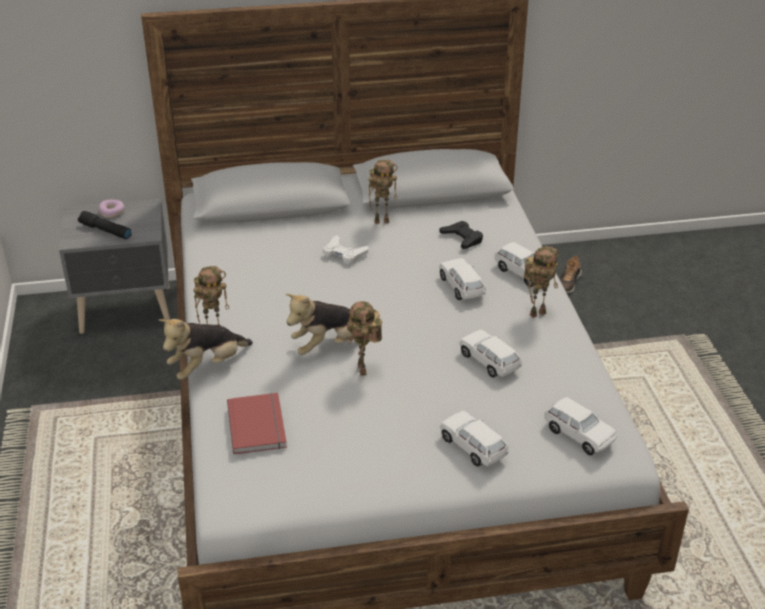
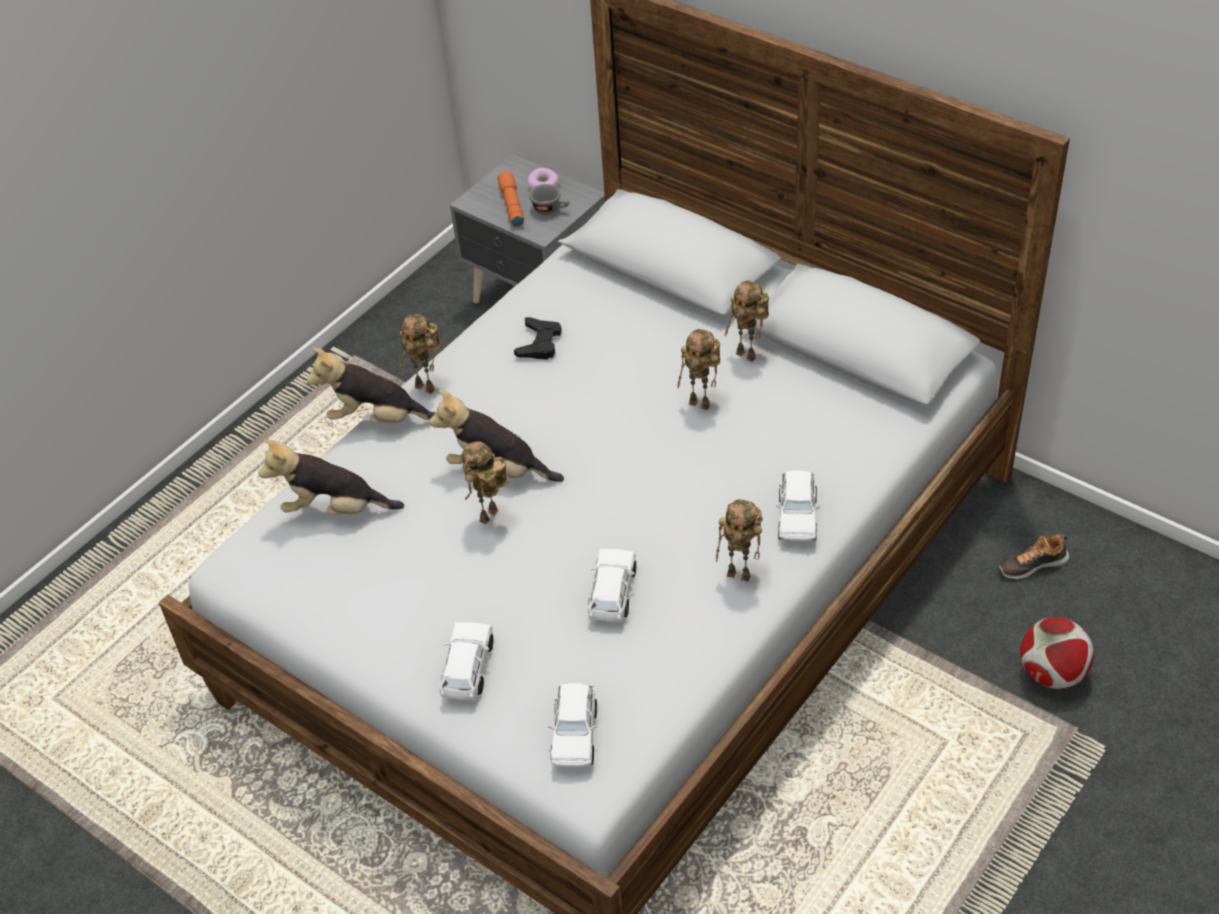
camera: 50 degrees right, 10 degrees up
(105, 231) = (511, 205): black flashlight -> orange flashlight
(136, 221) = (551, 209): none -> grey cup
(259, 425) = (335, 509): red book -> plush toy
(344, 254) = (653, 373): white game controller -> none
(393, 253) = (702, 403): none -> toy robot
(462, 238) = (798, 431): black game controller -> black game controller (539, 343)
(462, 287) = (710, 490): white toy car -> none
(642, 320) = (1052, 674): none -> football

